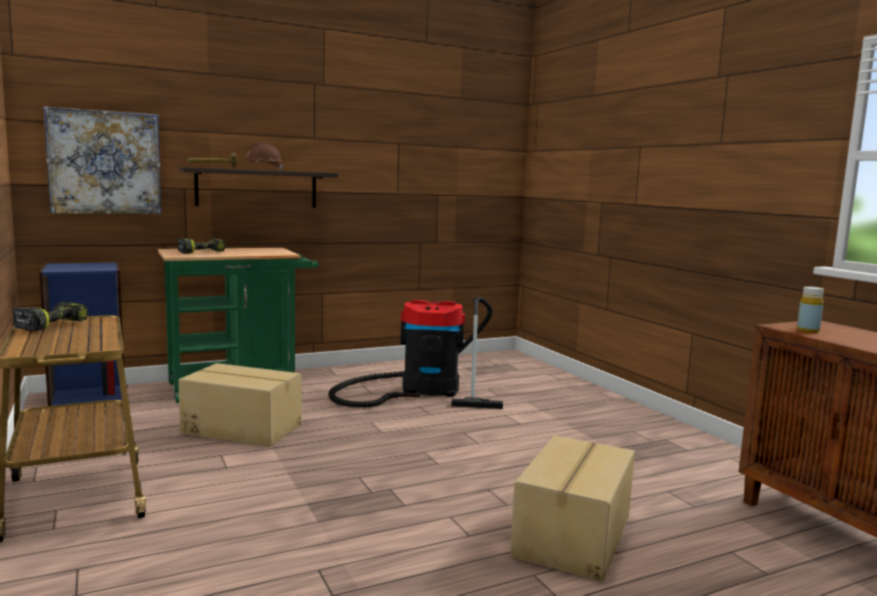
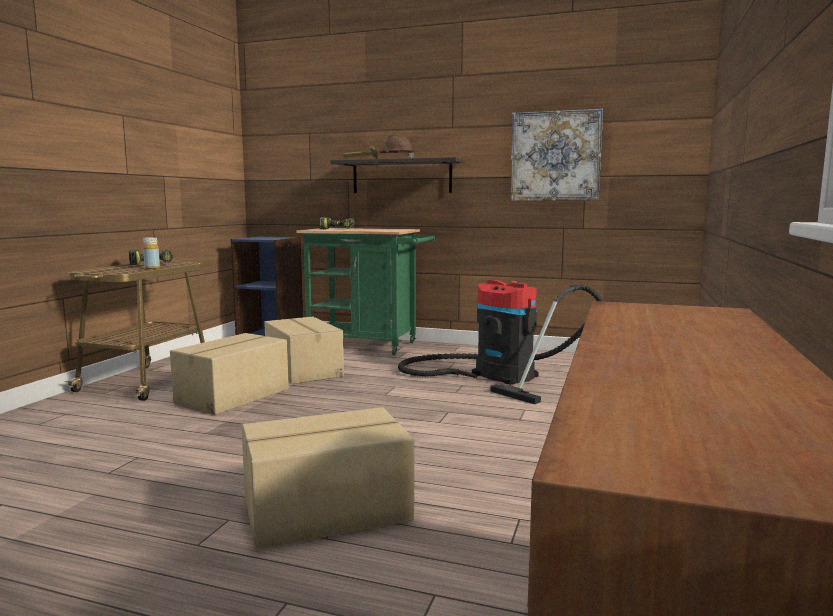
camera: 45 degrees right, 0 degrees up
(105, 162) = (295, 161): picture -> picture (555, 156)
(243, 477) = (234, 396): none -> cardboard box
(808, 330) = (633, 312): yellow bottle -> yellow bottle (152, 268)

